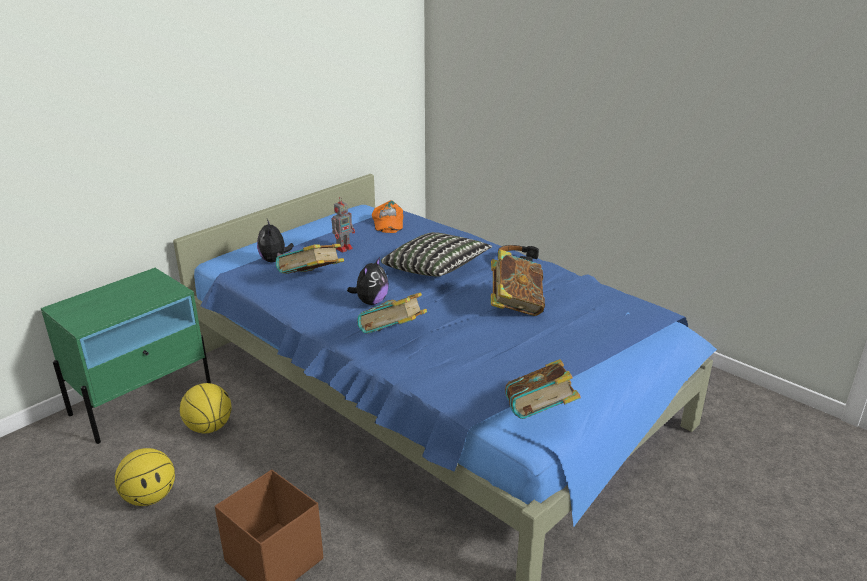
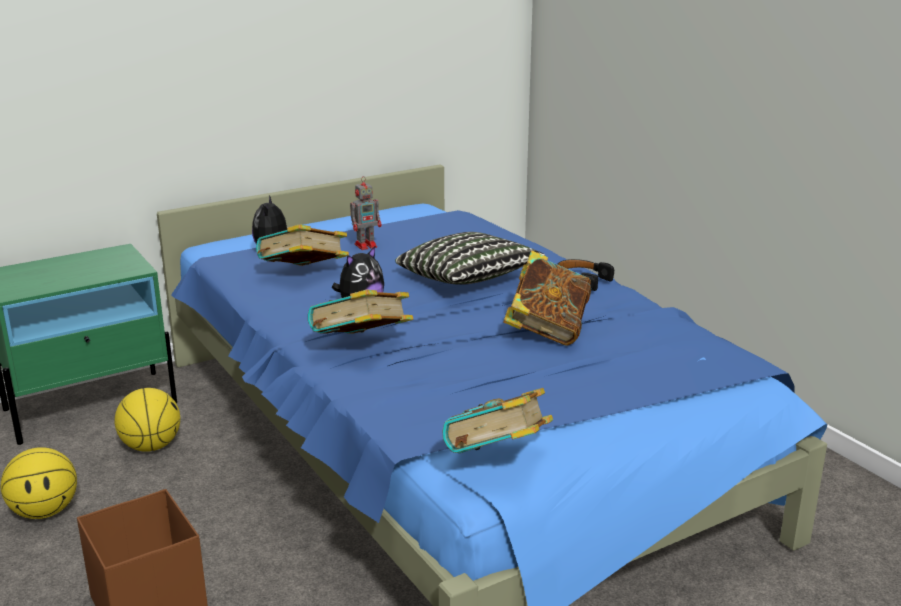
camera: 15 degrees right, 5 degrees down
(387, 222) = (439, 223): orange cap -> none

